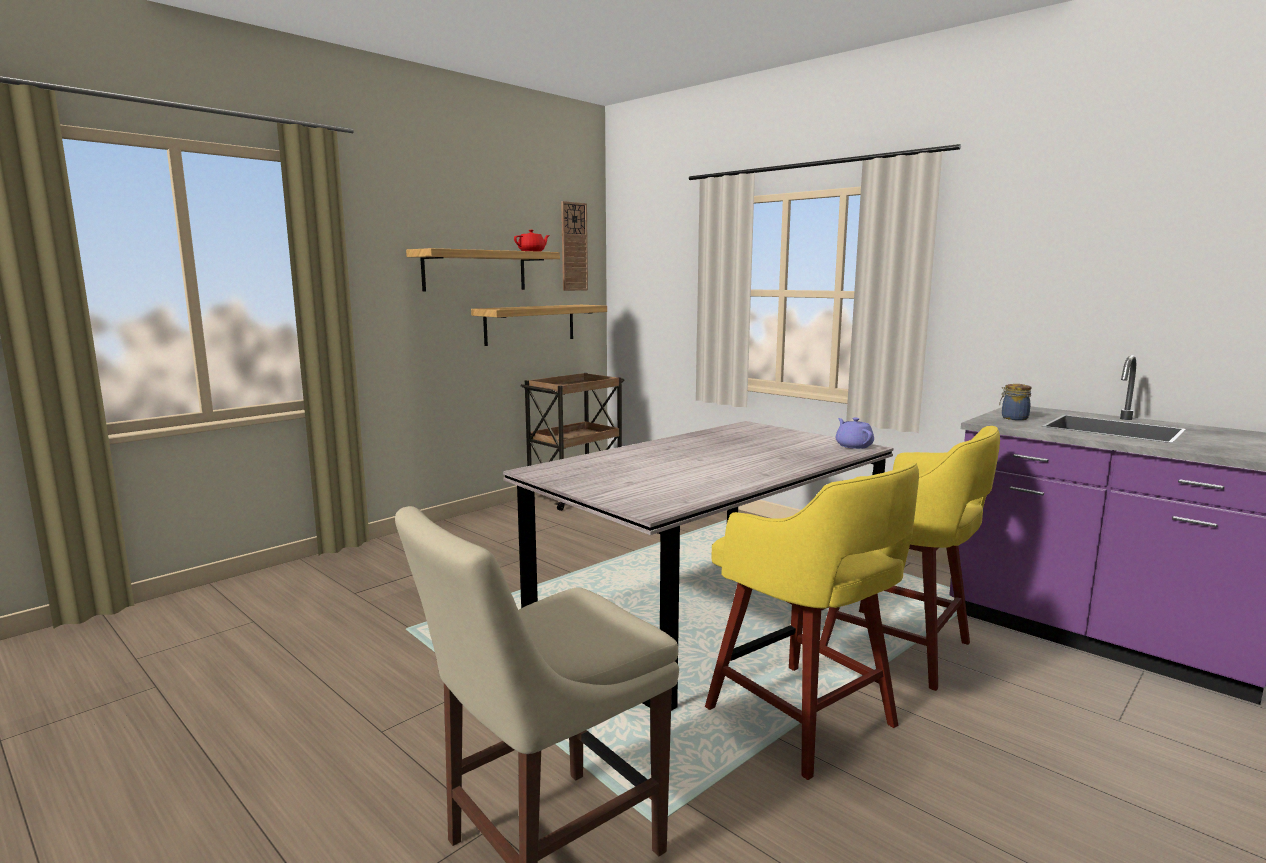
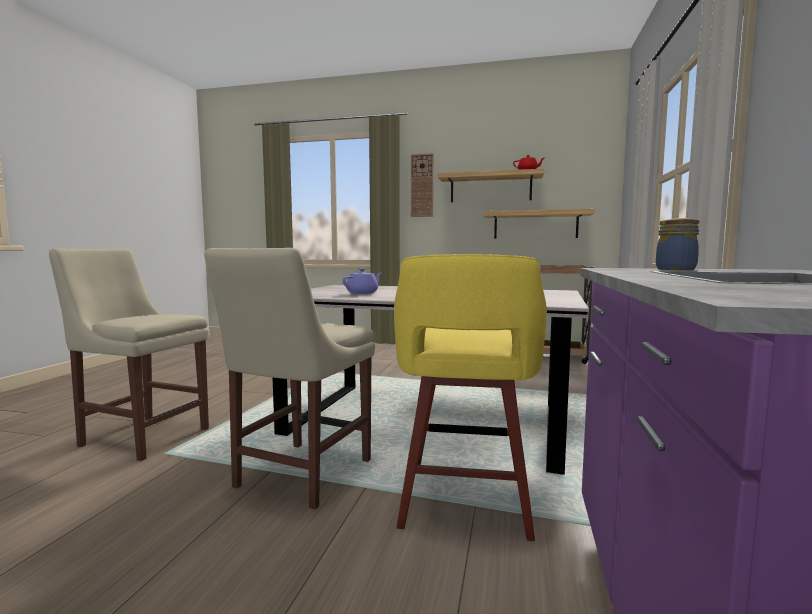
camera: 60 degrees right, 5 degrees down
(574, 247) = (584, 166): wall clock -> wall clock (422, 185)
(804, 720) = (299, 476): yellow stool -> beige chair
(853, 445) = (559, 303): purple teapot -> purple teapot (363, 293)

